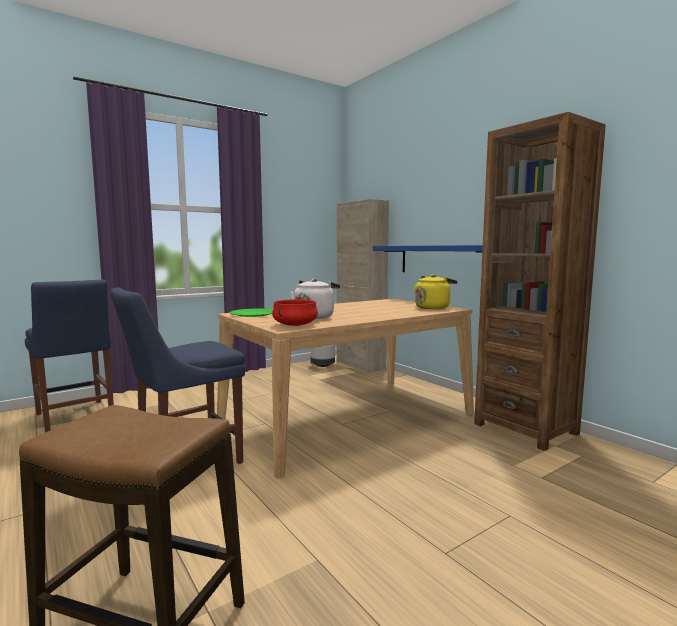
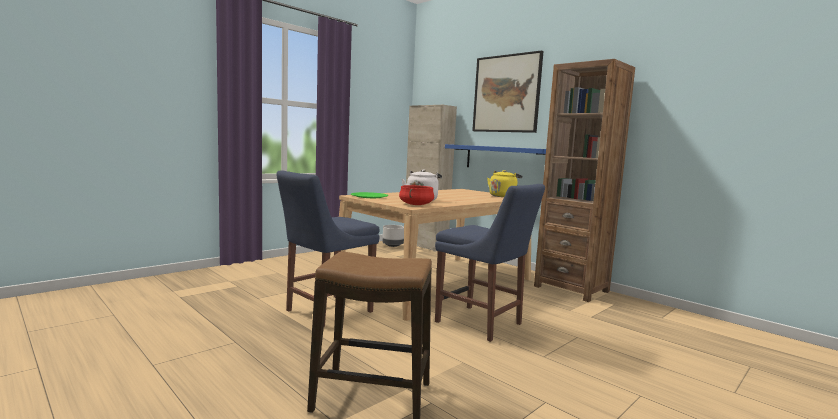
camera: 10 degrees left, 0 degrees up
(75, 417) = (201, 283): blue chair -> blue chair (482, 324)
(443, 180) = (506, 94): none -> picture

